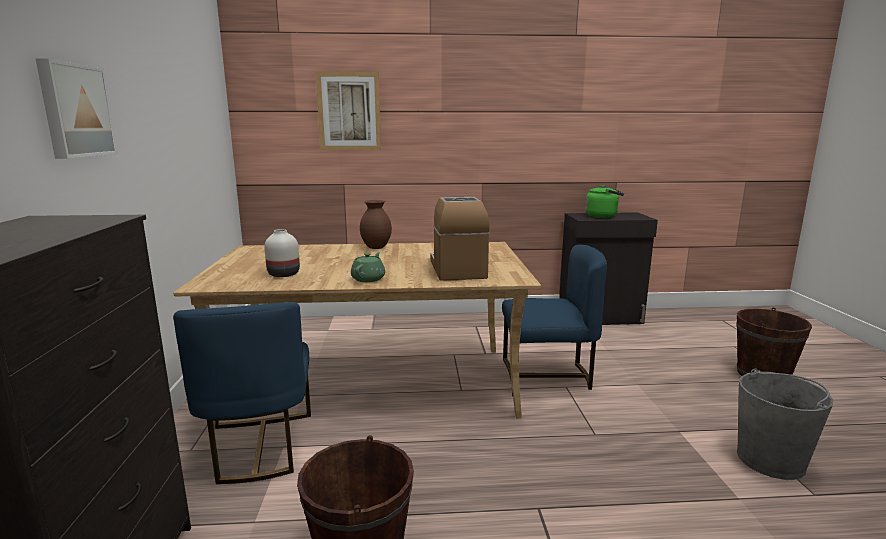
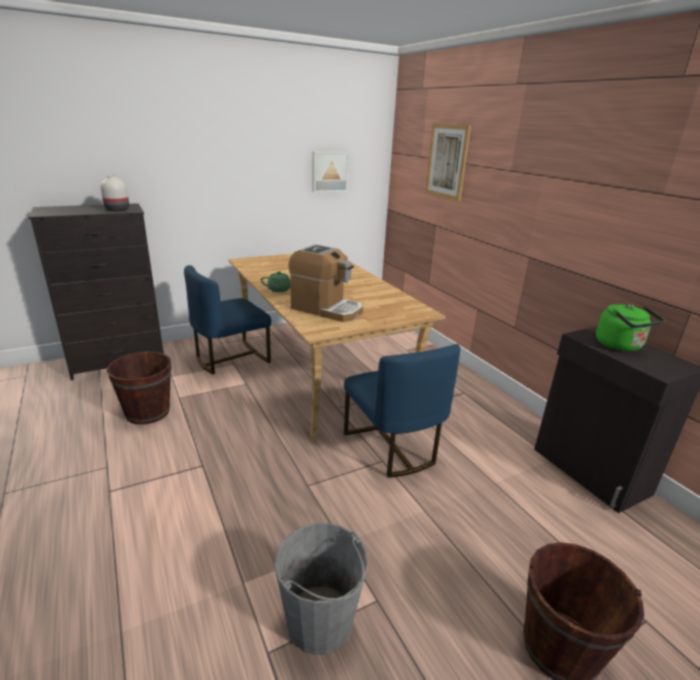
camera: 65 degrees right, 10 degrees up
(75, 111) = (192, 156): picture -> picture (329, 171)
(283, 274) = (274, 270): white vase -> white vase (116, 210)
(376, 248) = (363, 279): brown vase -> none
(457, 269) = (326, 309): coffee machine -> coffee machine turned 60 degrees clockwise

